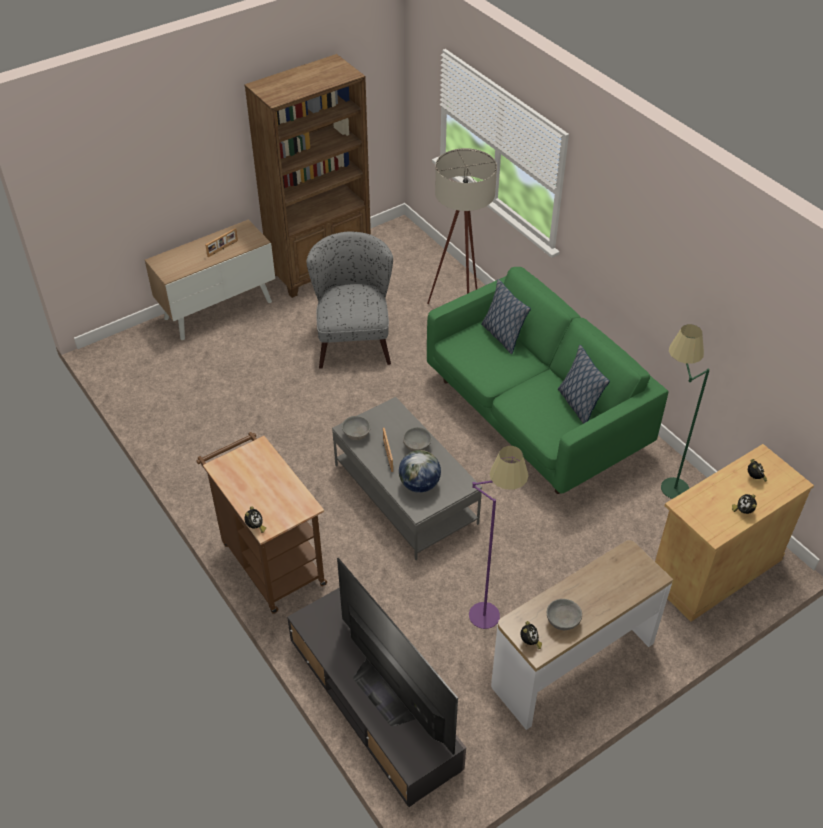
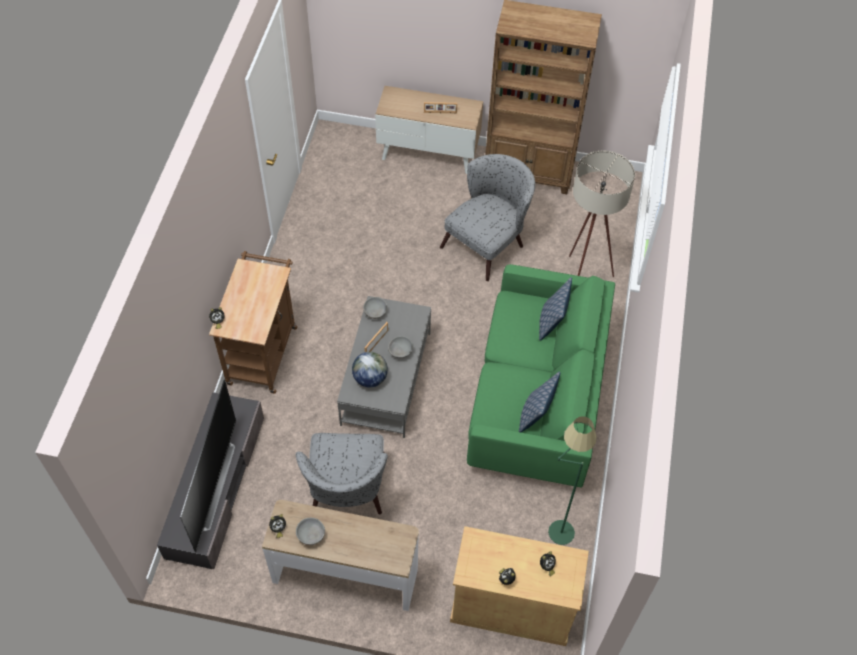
camera: 45 degrees right, 10 degrees up
(490, 604) = (347, 492): purple floor lamp -> grey armchair

